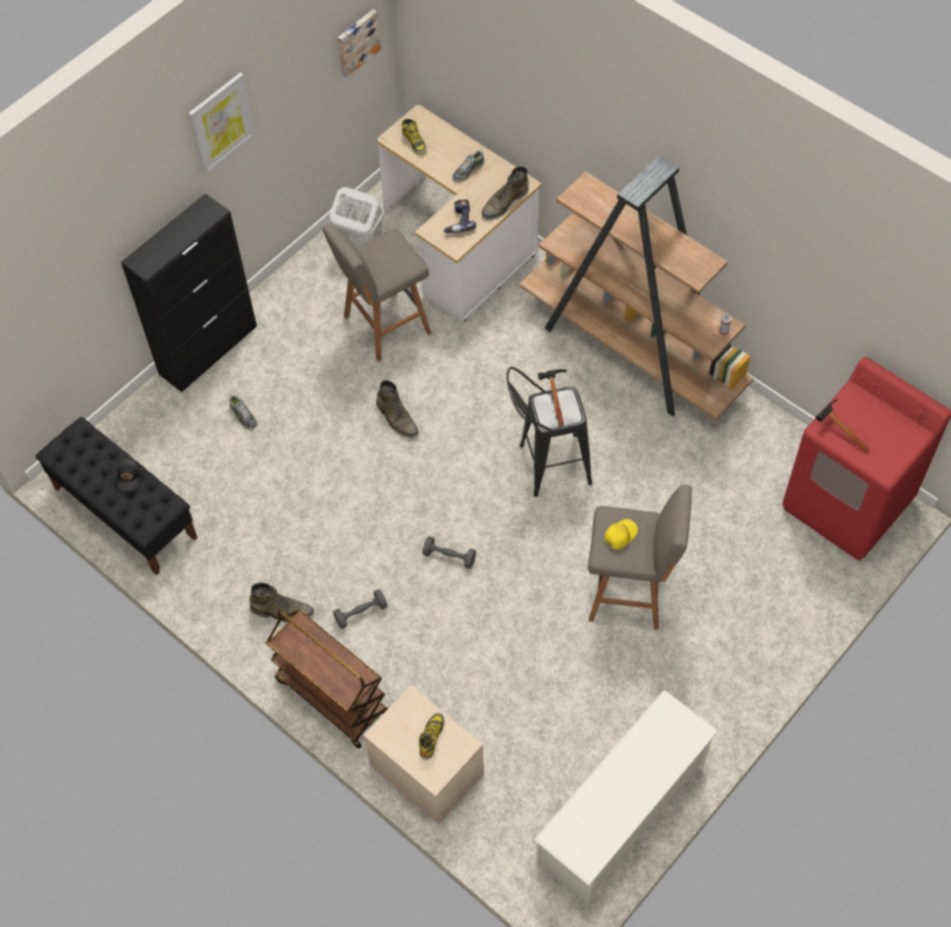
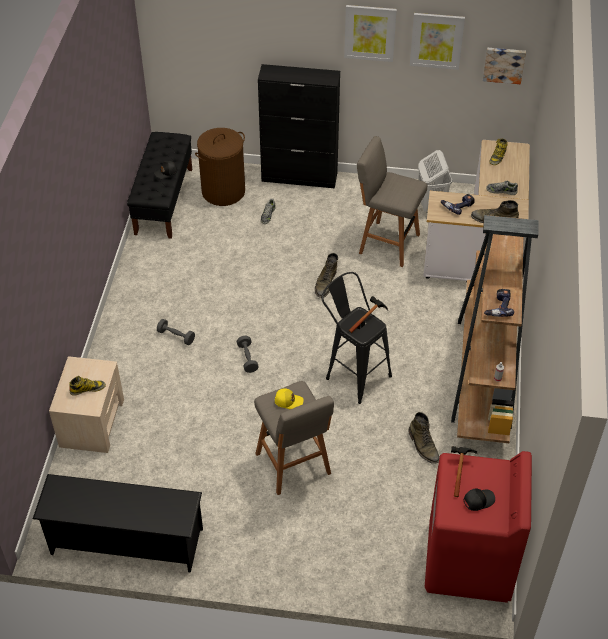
camera: 55 degrees right, 10 degrees down
(163, 440) = (223, 191): none -> brown laundry basket
(282, 611) = (151, 300): green boot -> green boot (423, 446)
(288, 72) = (436, 40): none -> picture
(331, 697) = (110, 352): brown cart -> none
(621, 815) = (125, 541): white shoe rack -> black shoe rack
(692, 267) = (498, 307): none -> power drill
(882, 435) = (478, 500): none -> black cap

